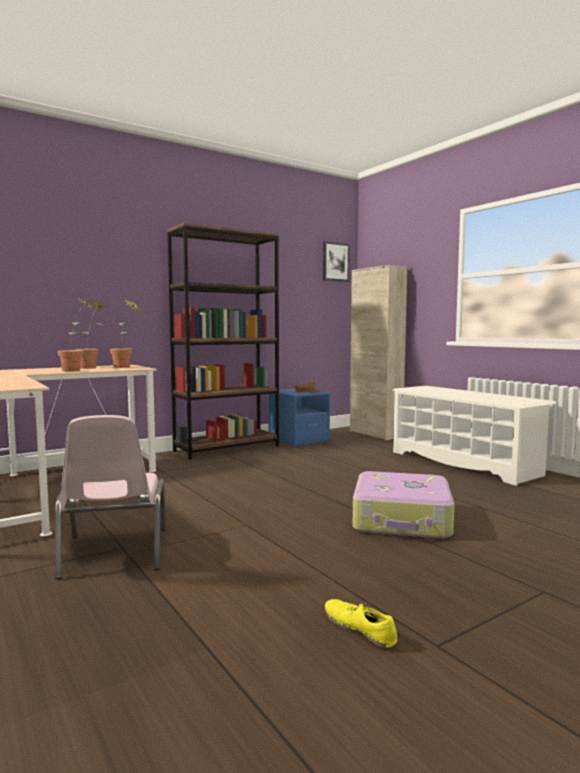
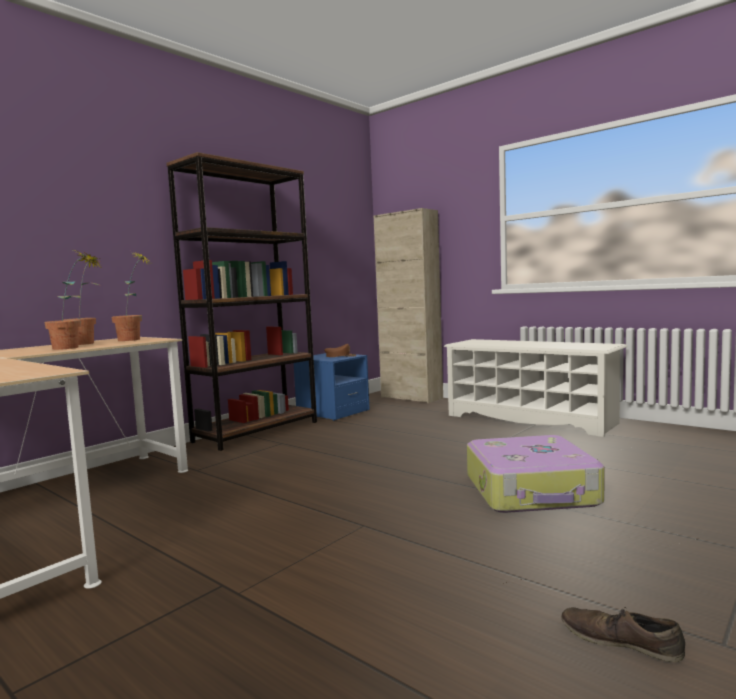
camera: 15 degrees left, 0 degrees up
(113, 553) = (216, 596): pink chair -> none
(335, 262) = (352, 207): picture -> none
(359, 628) = (620, 641): yellow shoe -> brown shoe

